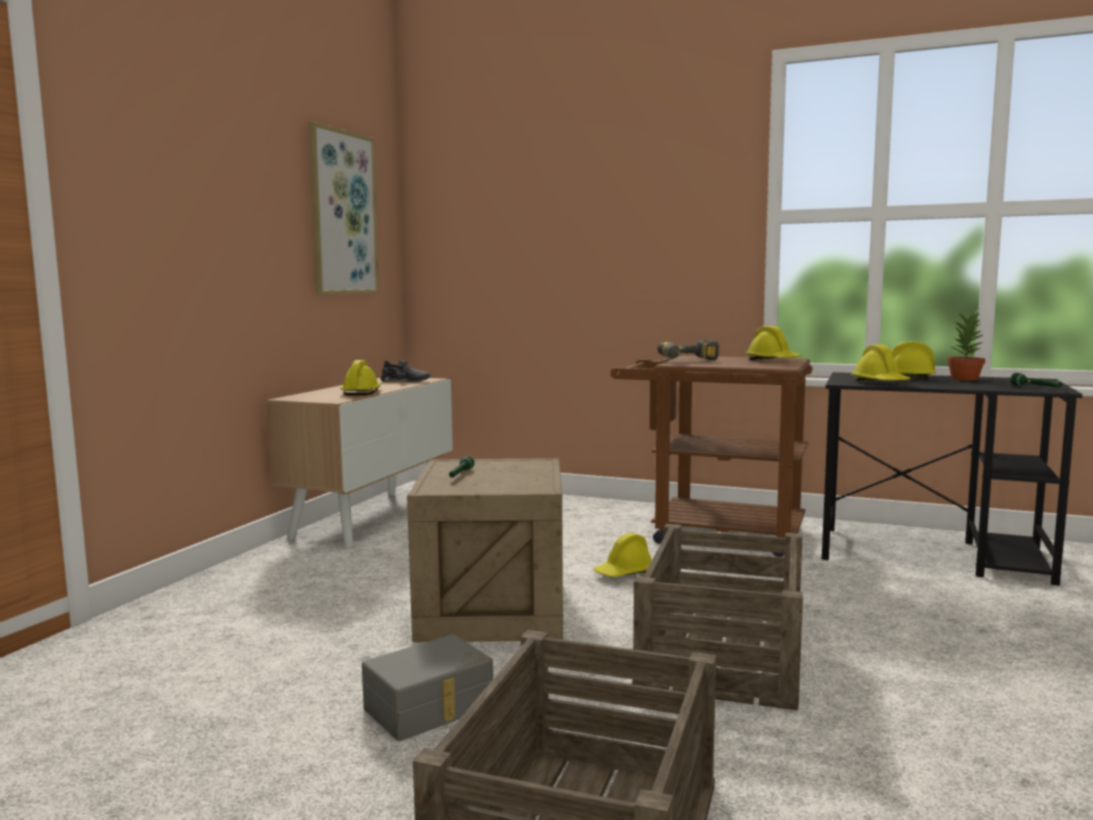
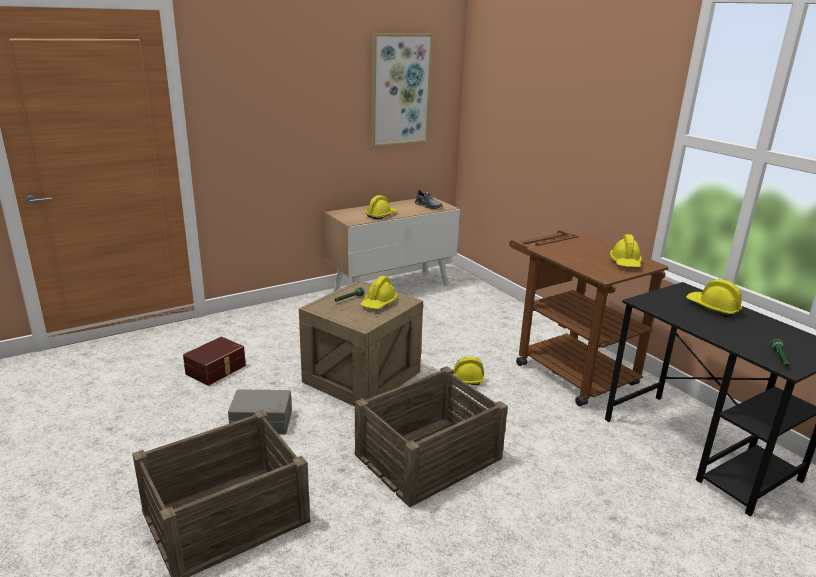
camera: 35 degrees right, 15 degrees up
(233, 676) = (217, 370): none -> brown storage box
(689, 360) = (562, 248): power drill -> none
(880, 383) = (668, 310): yellow hard hat -> yellow hard hat (378, 303)
(965, 379) = (762, 326): potted plant -> none

